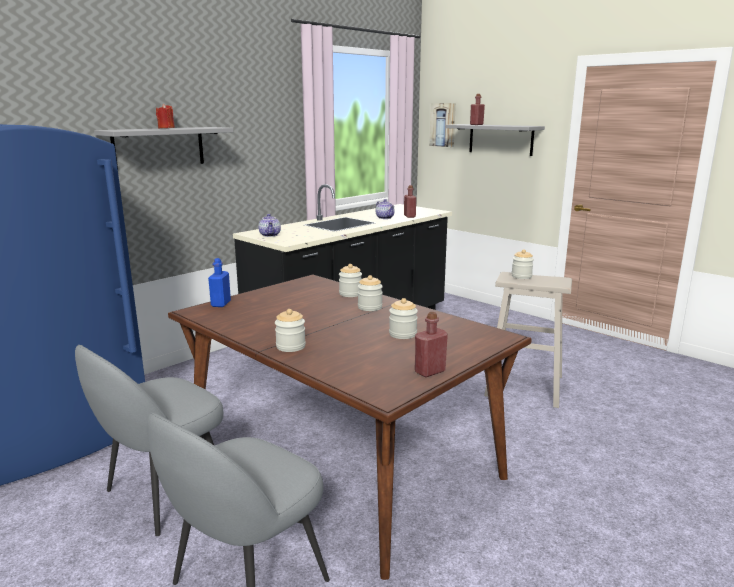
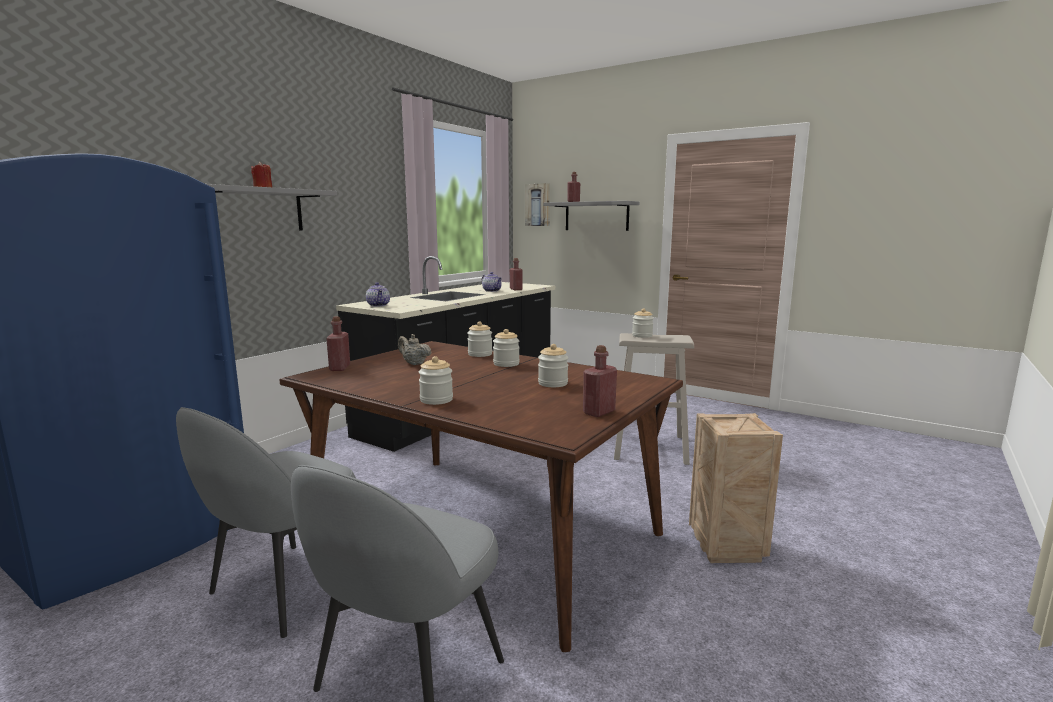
camera: 10 degrees left, 5 degrees down
(221, 304) = (340, 368): blue bottle -> red bottle
(287, 302) = (414, 363): none -> beige teapot
(567, 500) = (728, 549): none -> crate

